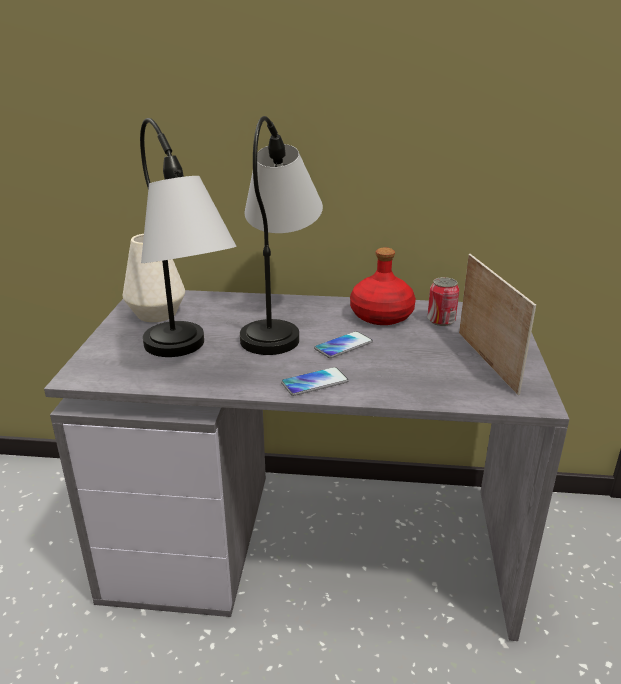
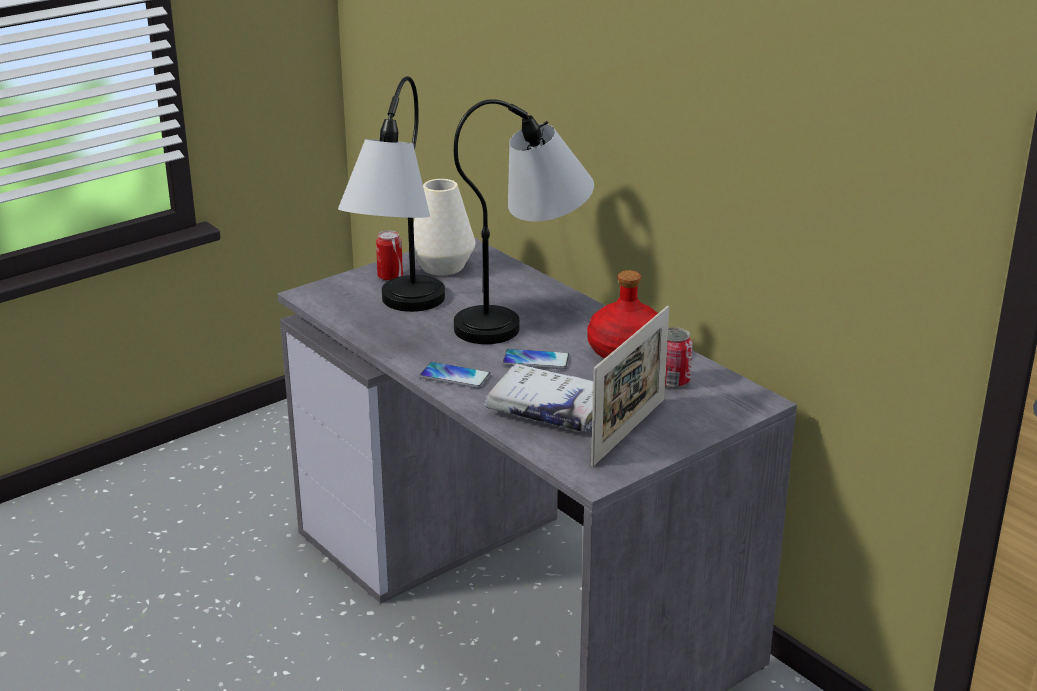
camera: 45 degrees right, 0 degrees up
(128, 336) = (390, 277): none -> can
(417, 373) = (548, 410): none -> white book

